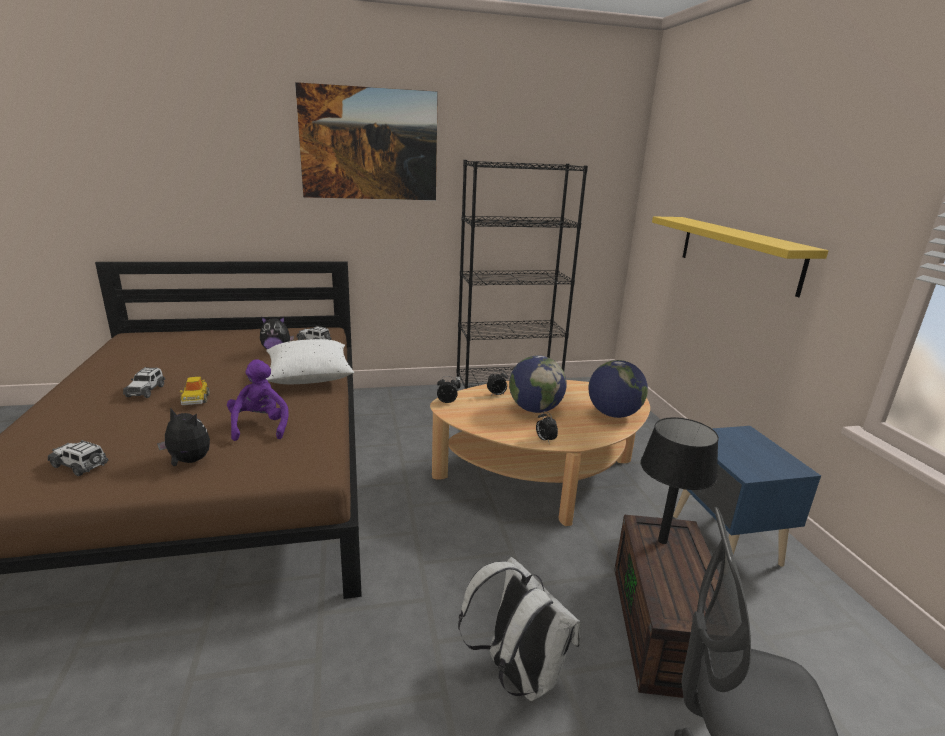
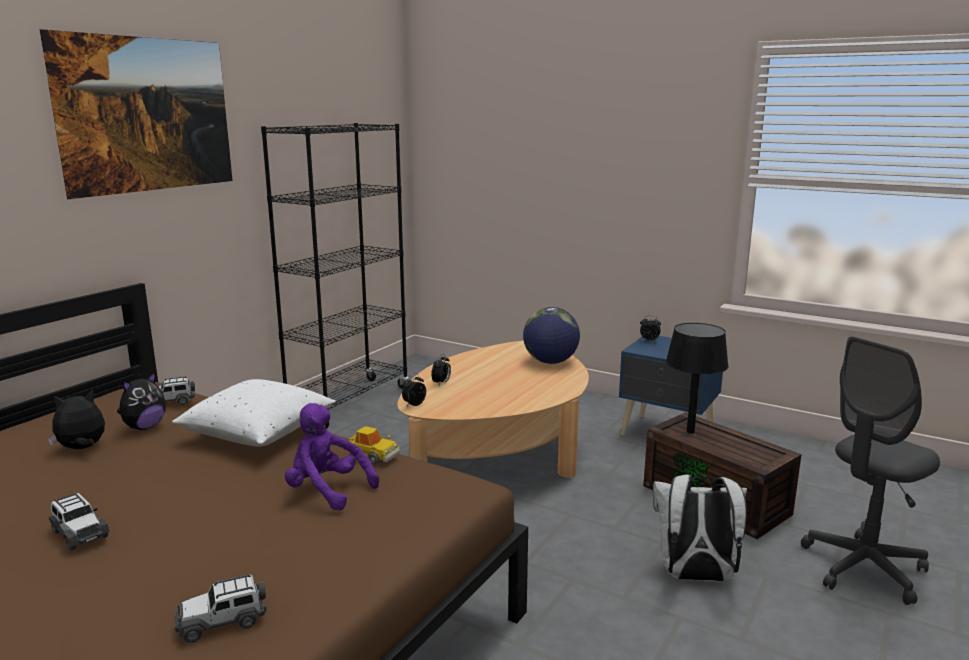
camera: 45 degrees left, 5 degrees down
(188, 461) = (337, 549): plush toy -> plush toy (82, 448)
(195, 400) = (181, 508): toy car -> toy car (373, 456)
(535, 409) = (493, 381): globe -> none
(545, 440) = (546, 398): alarm clock -> alarm clock (649, 341)
(737, 252) = (569, 192): yellow shelf -> none

